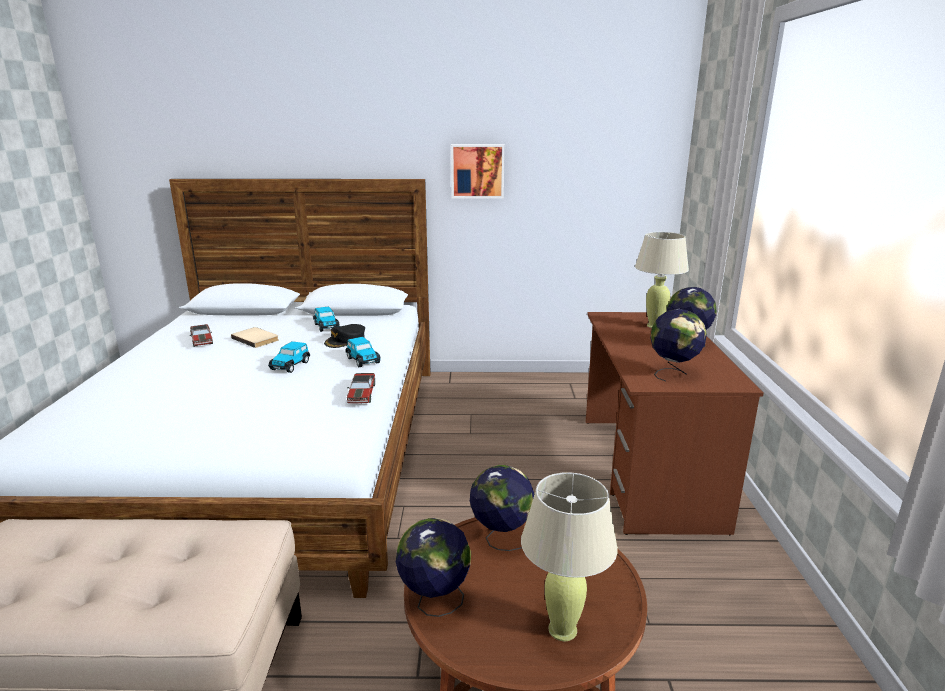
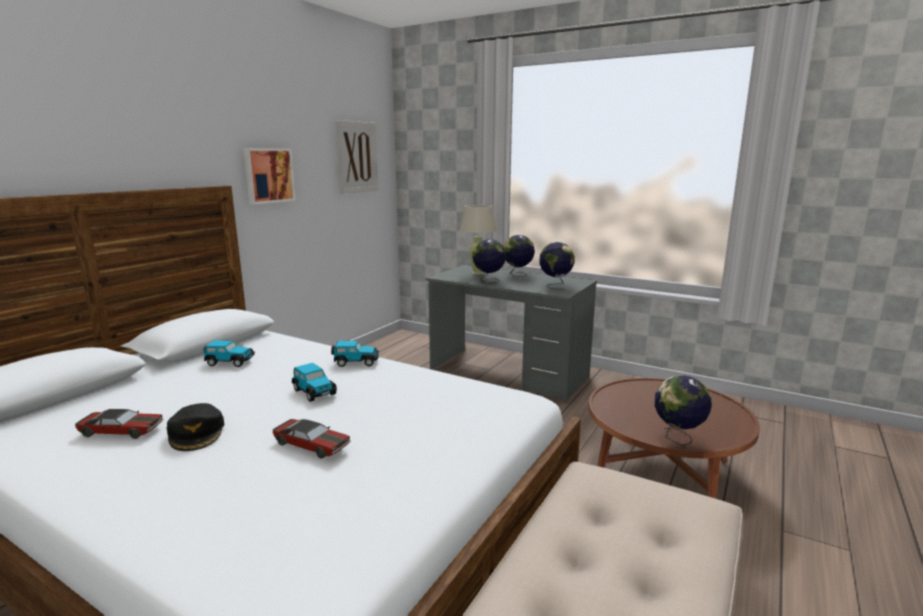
camera: 60 degrees left, 5 degrees down
(257, 339) = (194, 398): beige book -> none
(345, 340) = (290, 360): black cap -> black cap (197, 433)
(361, 394) = (433, 374): toy car -> toy car (312, 445)
(501, 539) = (618, 405): globe -> globe (488, 281)
(563, 630) = (712, 410): beige table lamp -> none
(611, 153) = (356, 157): none -> picture
(647, 470) = (508, 373): brown desk -> grey desk

